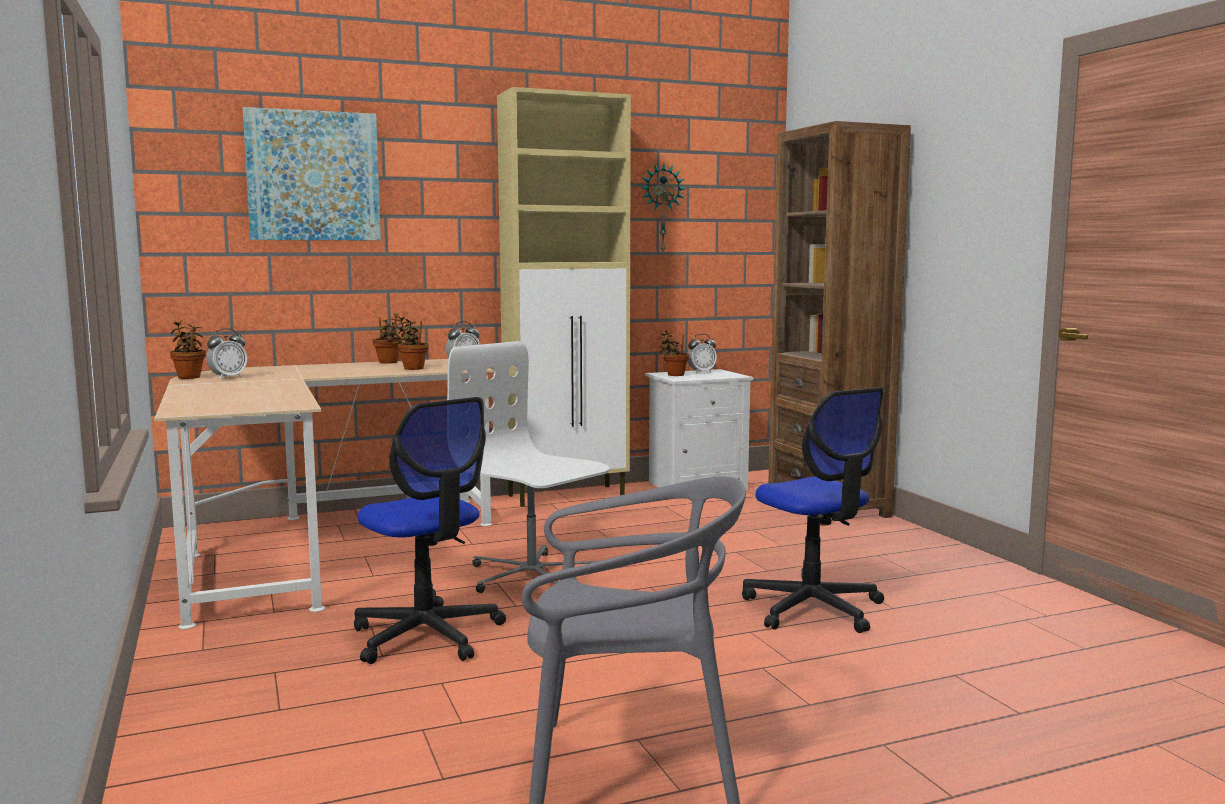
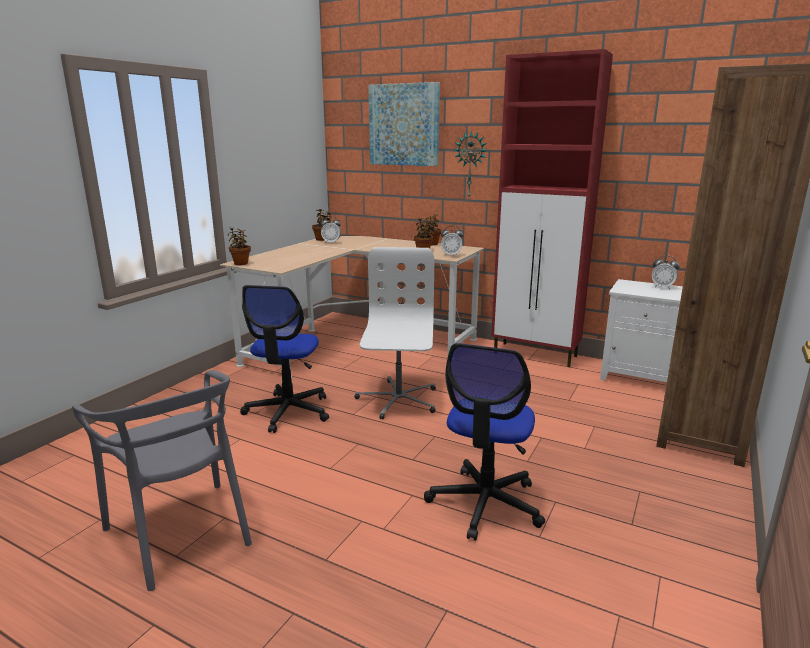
camera: 50 degrees right, 10 degrees up
(568, 496) = (536, 355): beige cabinet -> red cabinet
(661, 208) = (653, 144): wall clock -> wall clock (471, 165)
(673, 375) = (631, 285): potted plant -> potted plant (241, 263)

